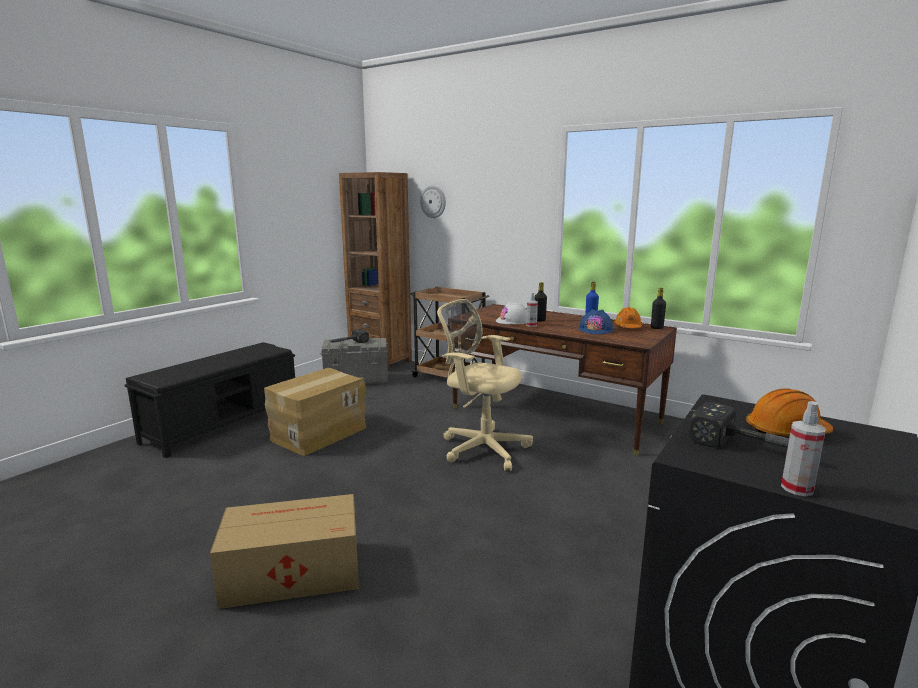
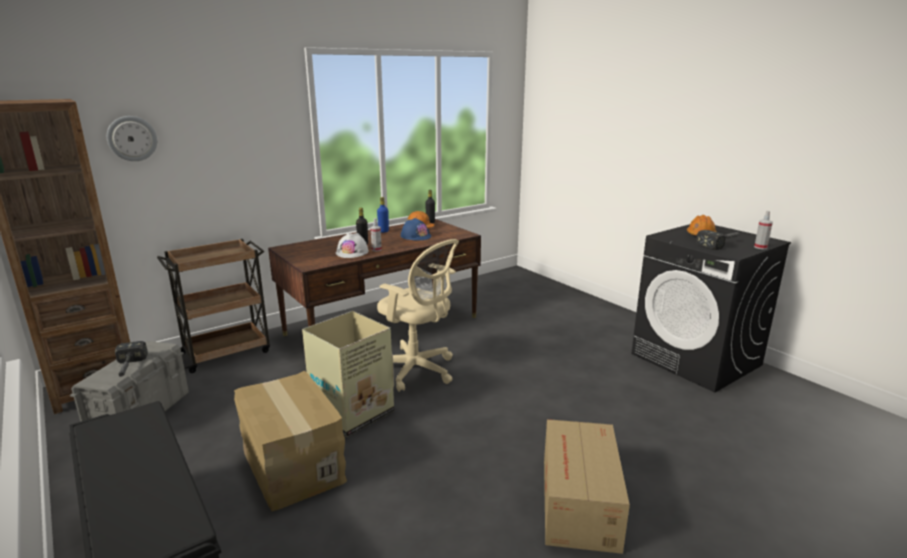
camera: 70 degrees left, 5 degrees up
(393, 436) = (351, 413): none -> cardboard box
(481, 448) = (417, 370): beige office chair -> beige office chair turned 105 degrees counterclockwise

